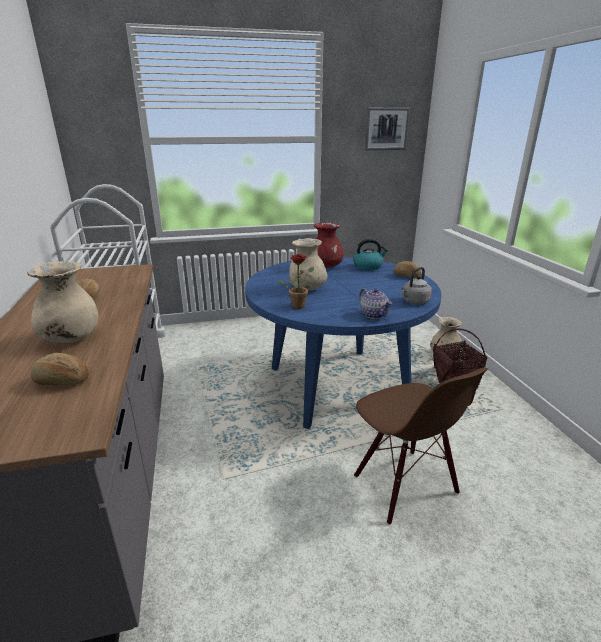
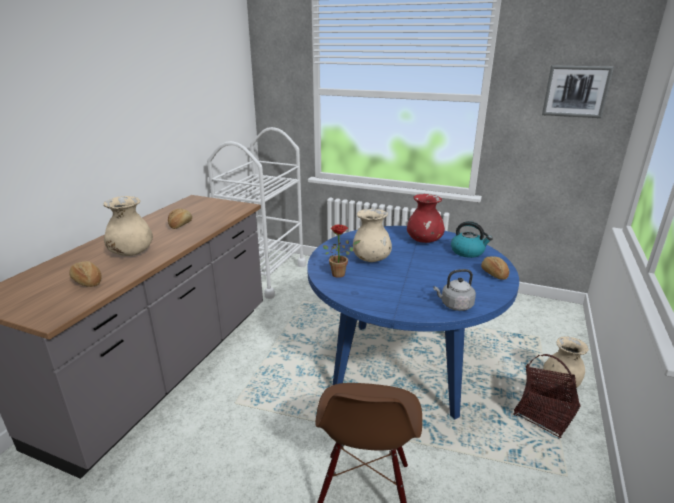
camera: 35 degrees right, 0 degrees up
(374, 314) = (392, 305): teapot -> none

